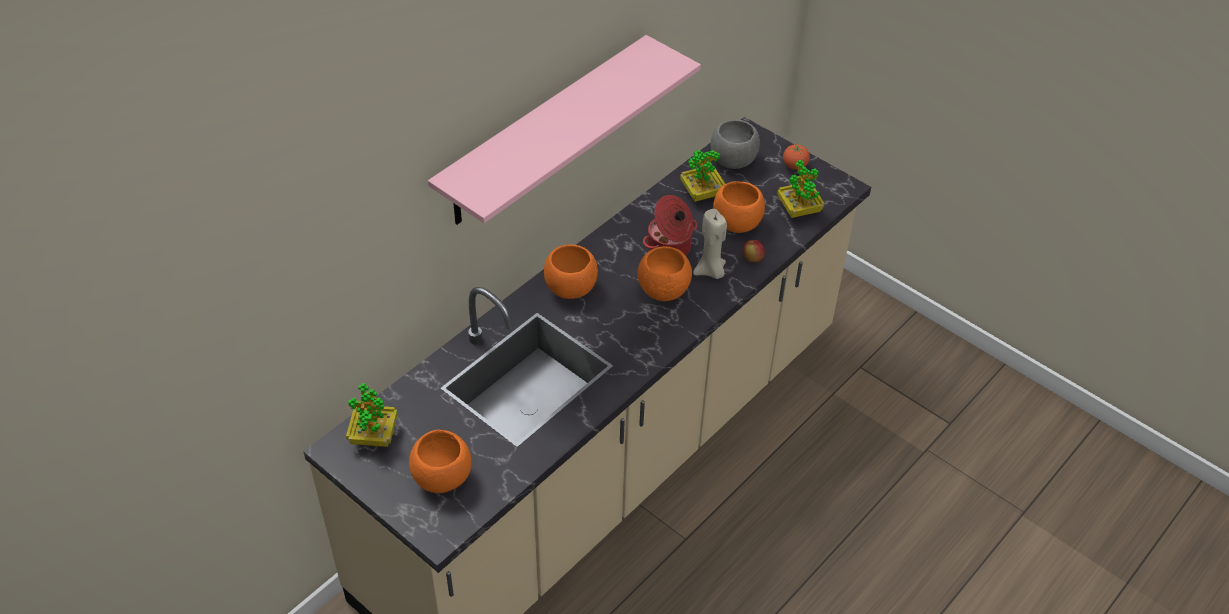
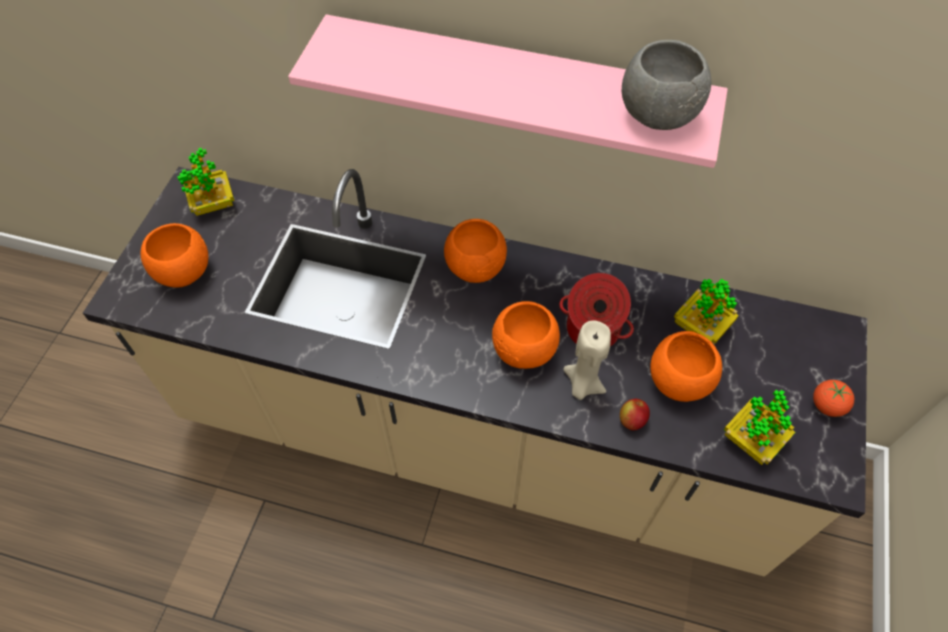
camera: 65 degrees right, 10 degrees up
(732, 160) = (780, 335): grey bowl -> grey bowl (658, 114)

